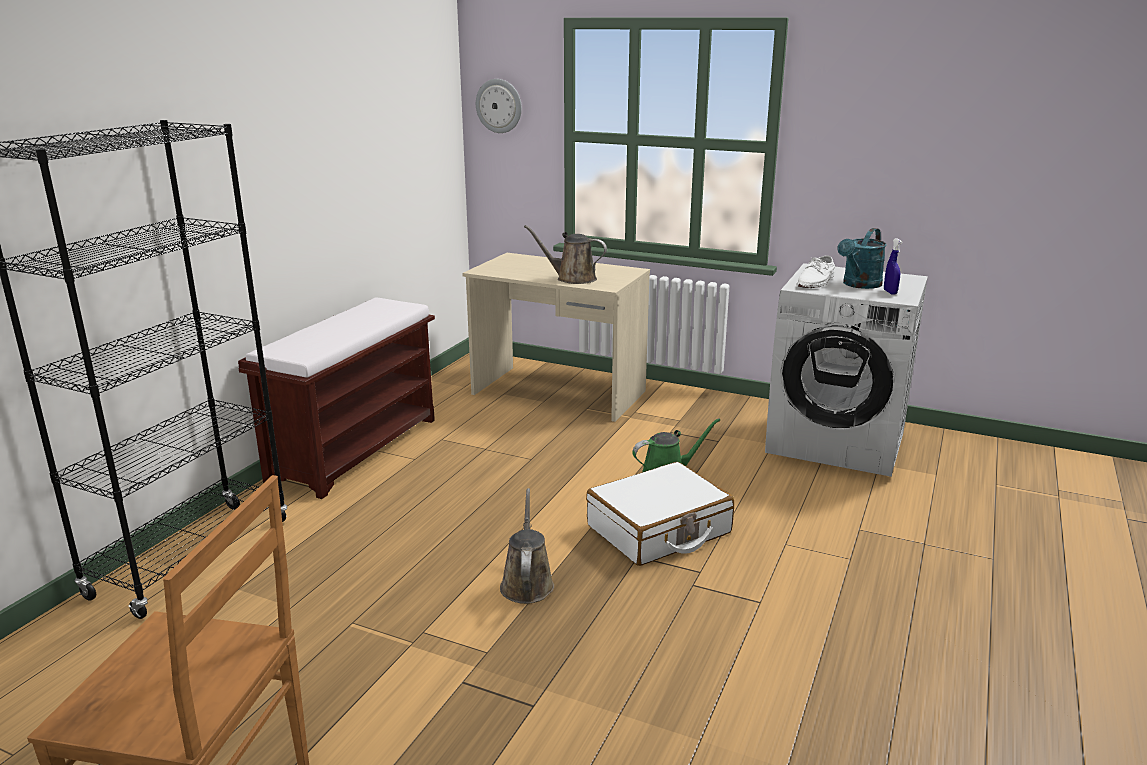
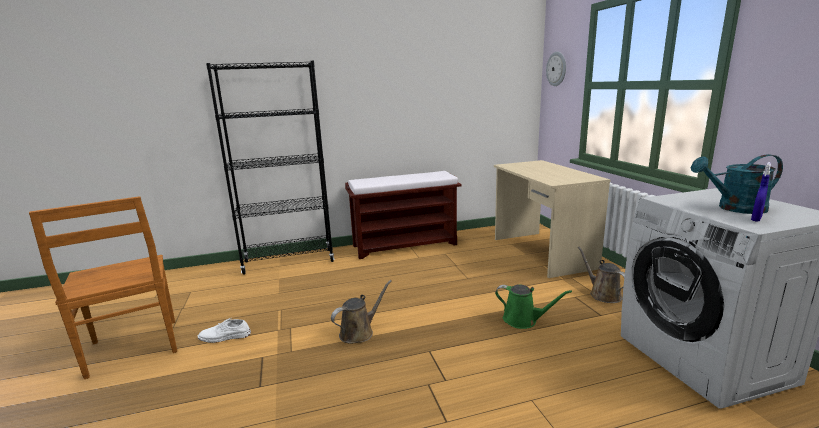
camera: 50 degrees right, 5 degrees down
(572, 278) = (544, 175): brown watering can -> brown watering can (603, 294)
(659, 530) = (466, 344): white suitcase -> none
(816, 281) = (691, 199): white shoe -> white shoe (224, 336)

